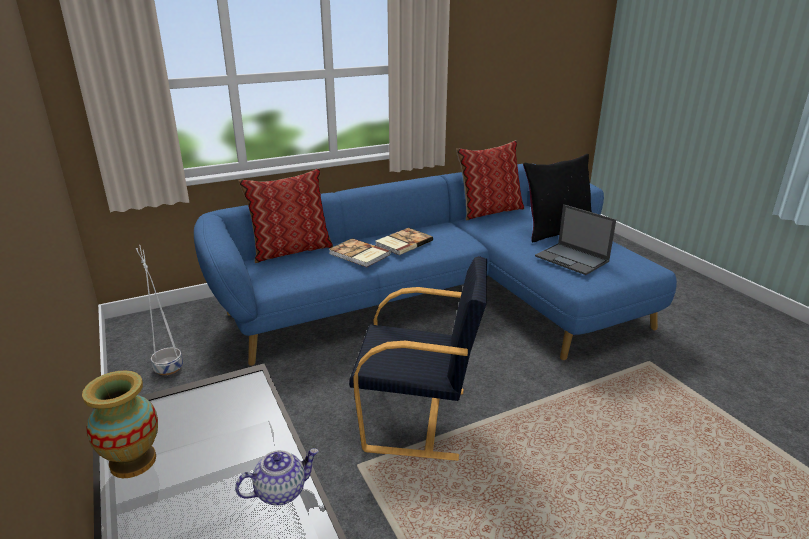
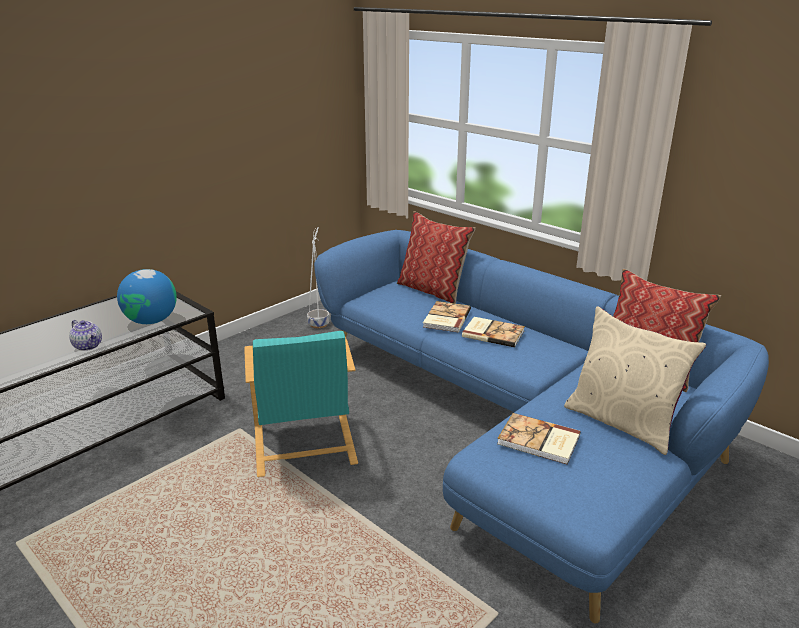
camera: 70 degrees right, 0 degrees up
(133, 462) = (115, 304): vase -> none
(241, 420) = (151, 321): none -> globe
(418, 419) = (304, 447): black armchair -> turquoise armchair
(556, 231) = (622, 422): black pillow -> beige pillow
(572, 259) = (539, 441): laptop -> book

